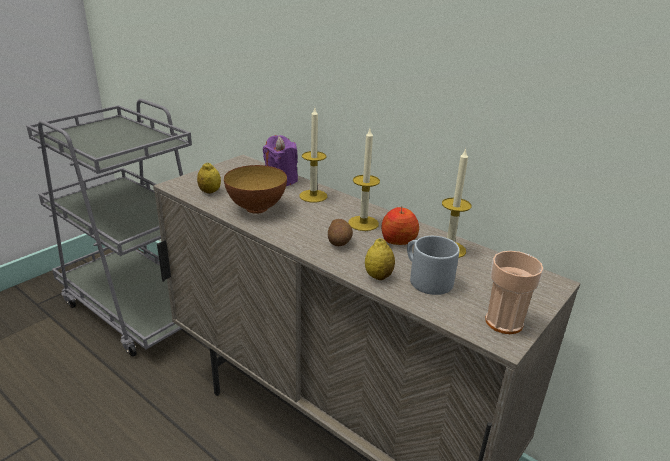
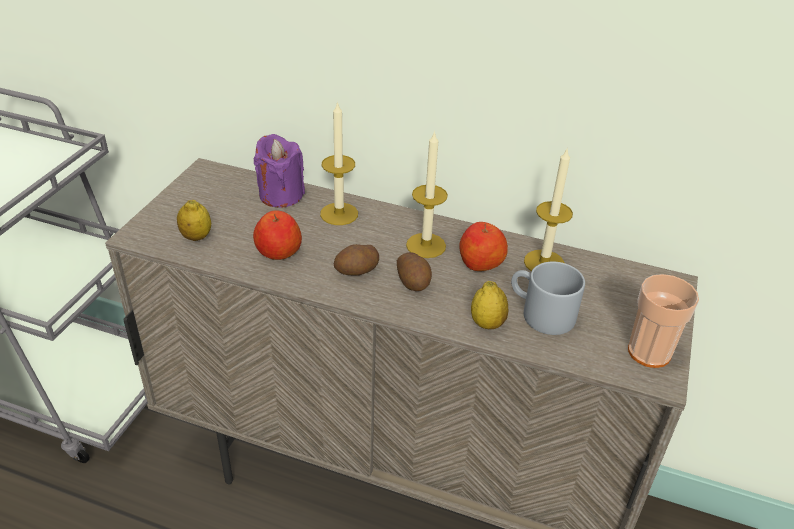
camera: 20 degrees left, 10 degrees up
(256, 208) = (278, 252): bowl -> apple
(303, 228) = (357, 271): none -> potato

